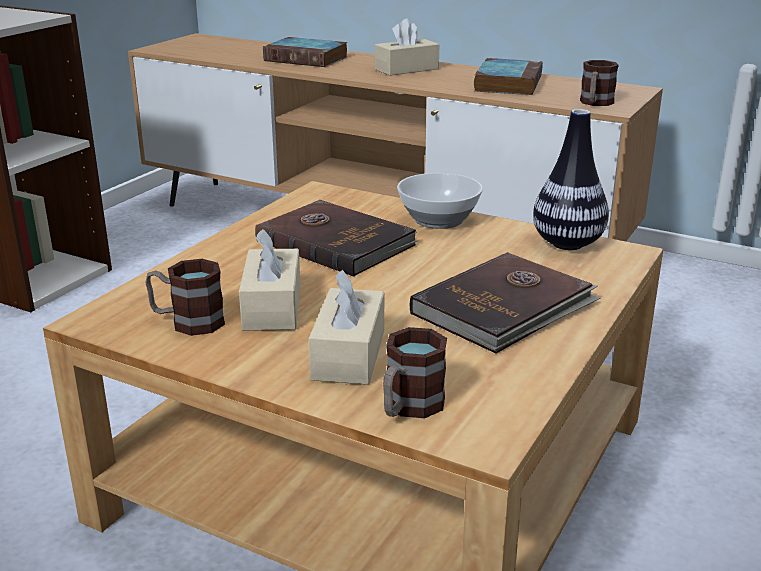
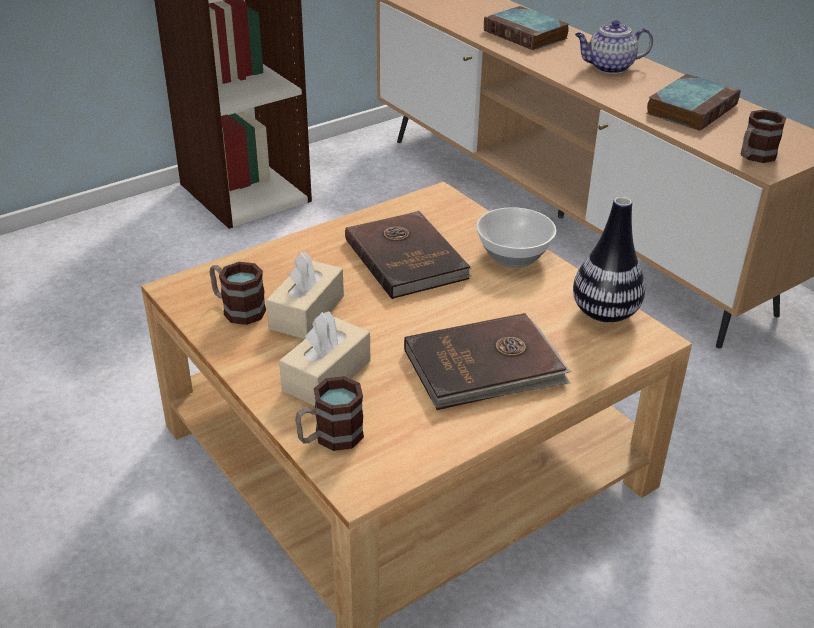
camera: 25 degrees right, 10 degrees up
(406, 69) = (609, 67): beige tissue box -> teapot

